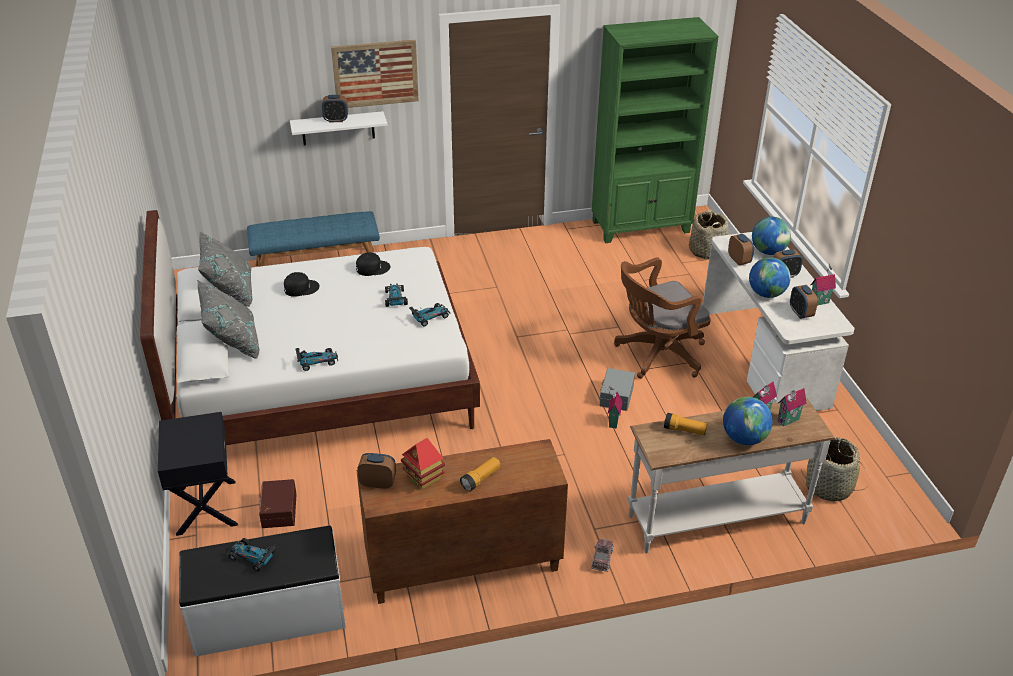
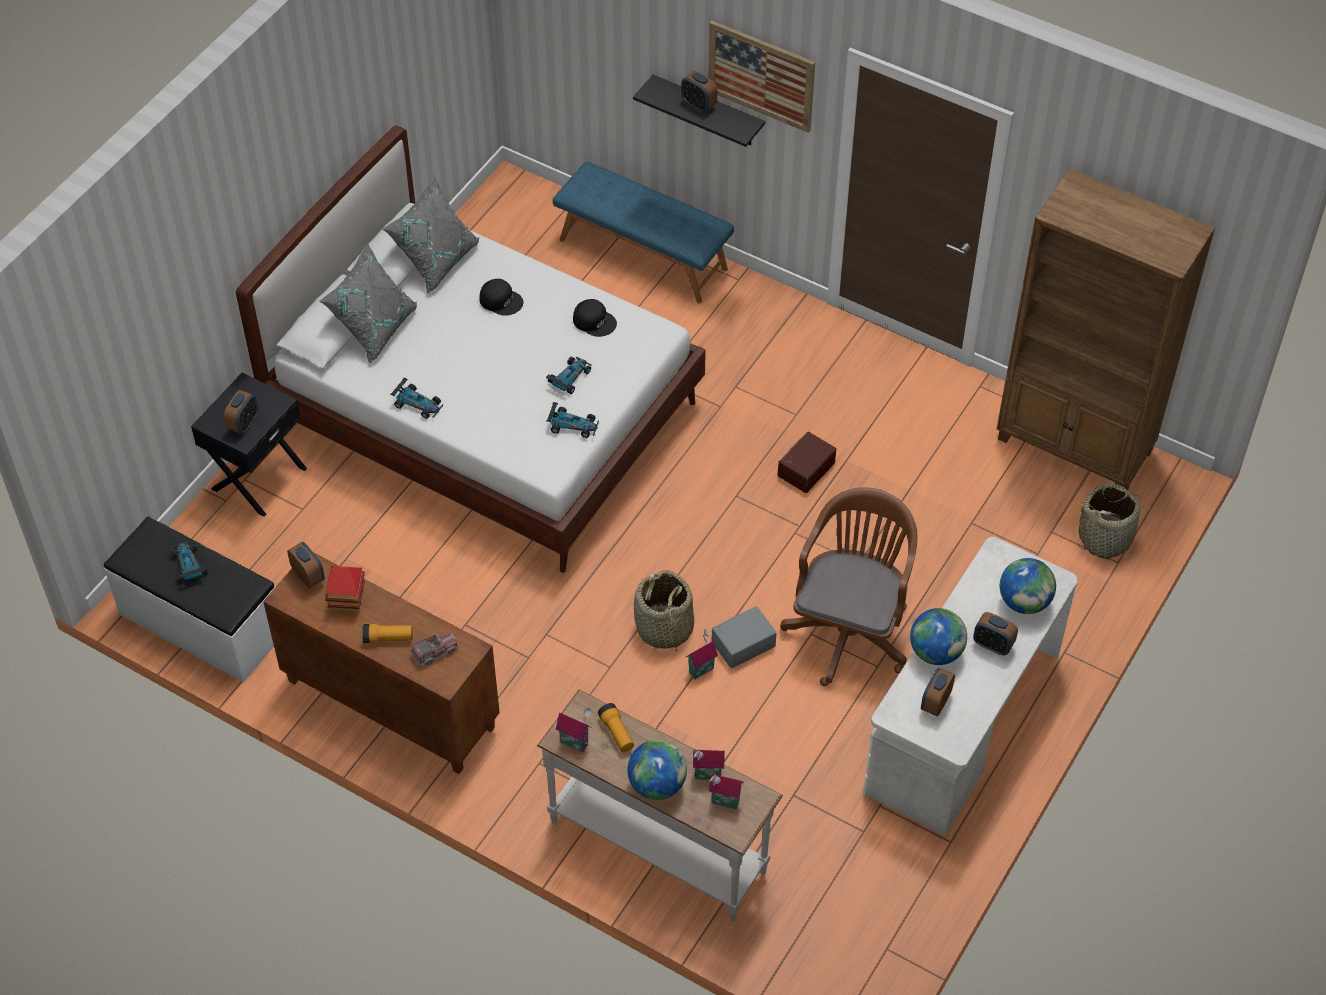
camera: 45 degrees right, 15 degrees up
(278, 510) = (308, 527): brown storage box -> brown storage box (805, 468)
(338, 128) = (708, 111): white shelf -> black shelf
(602, 559) = (508, 796): toy truck -> toy truck (435, 652)
(641, 227) = (1075, 446): green bookcase -> brown bookcase
(656, 355) = (850, 629): brown office chair -> brown office chair turned 90 degrees clockwise
(739, 260) = (972, 589): alarm clock -> alarm clock (244, 423)
(818, 301) = (978, 704): toy house -> toy house (575, 741)
(829, 487) = (812, 909): basket -> basket (664, 628)

